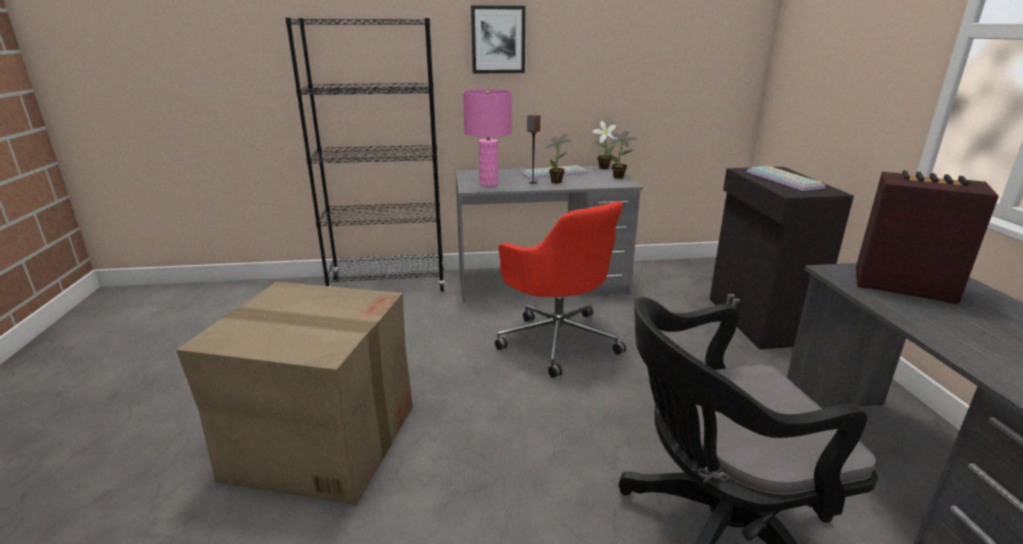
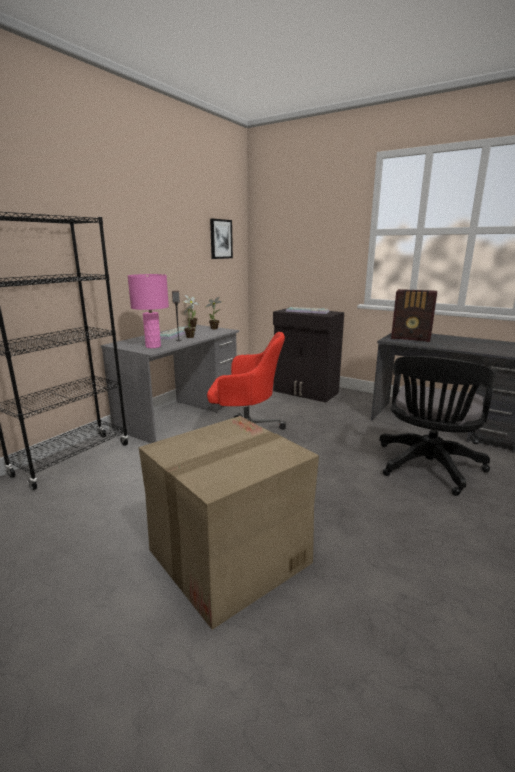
camera: 50 degrees left, 5 degrees down
(498, 40) = (118, 238): picture -> picture (220, 239)
(900, 284) = (411, 338): radio -> radio turned 135 degrees counterclockwise

